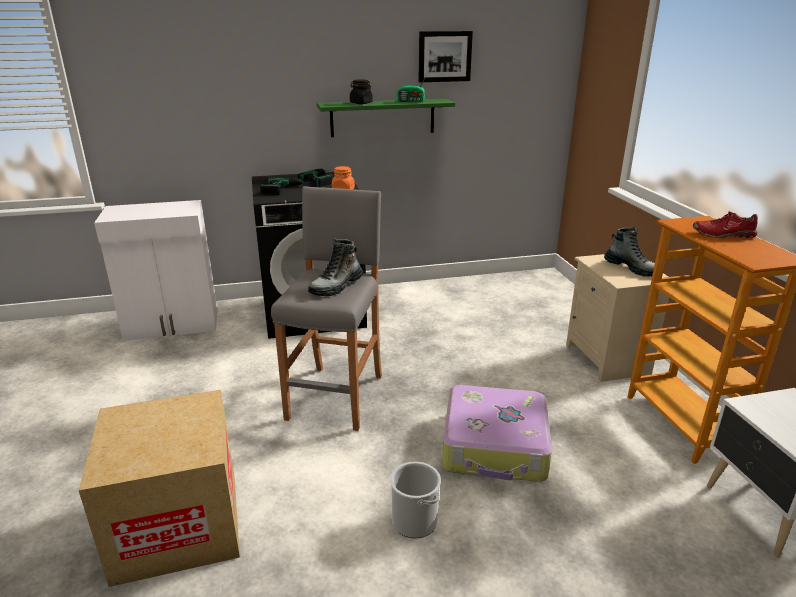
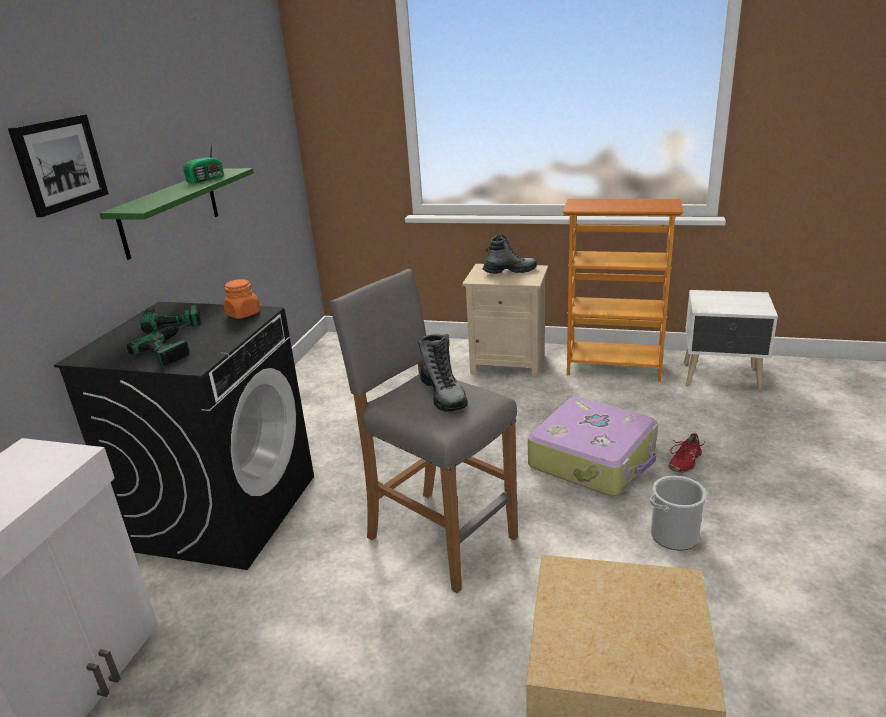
camera: 60 degrees left, 0 degrees up
(361, 103) = (164, 196): black jar -> none
(444, 56) = (203, 115): picture -> picture (59, 164)
(723, 235) = (613, 204): red shoe -> red shoe (684, 462)

